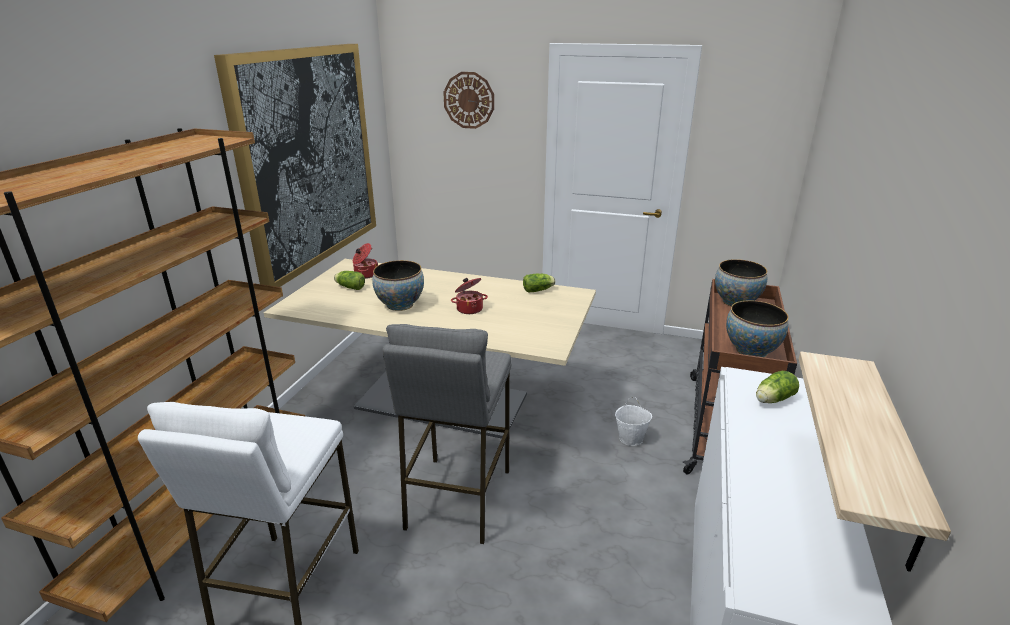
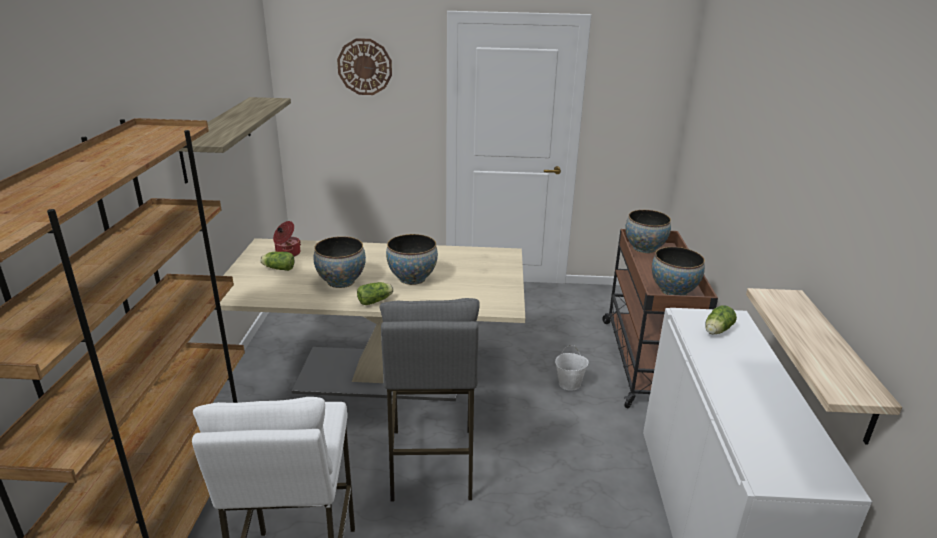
camera: 15 degrees left, 0 degrees up
(308, 159) = (217, 137): picture -> shelf
(469, 309) = (412, 278): cooking pot -> bowl
(539, 290) = (470, 253): lettuce -> lettuce (376, 301)

